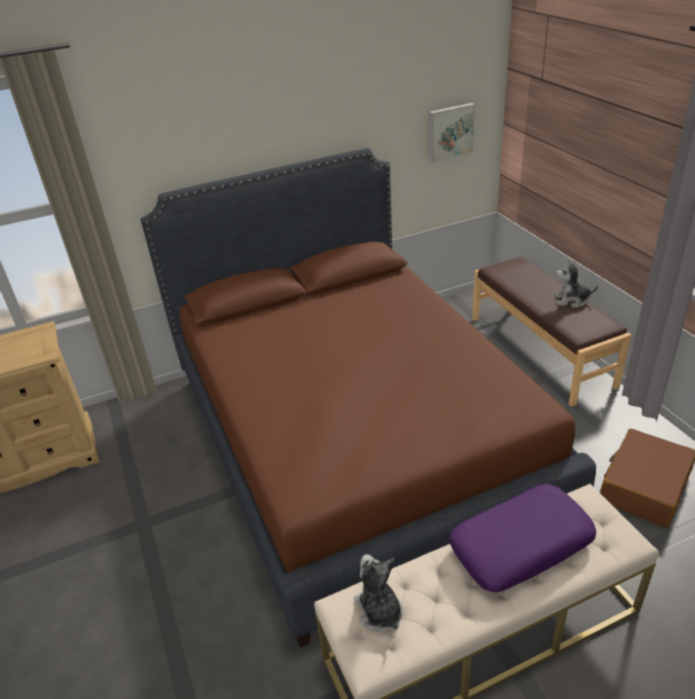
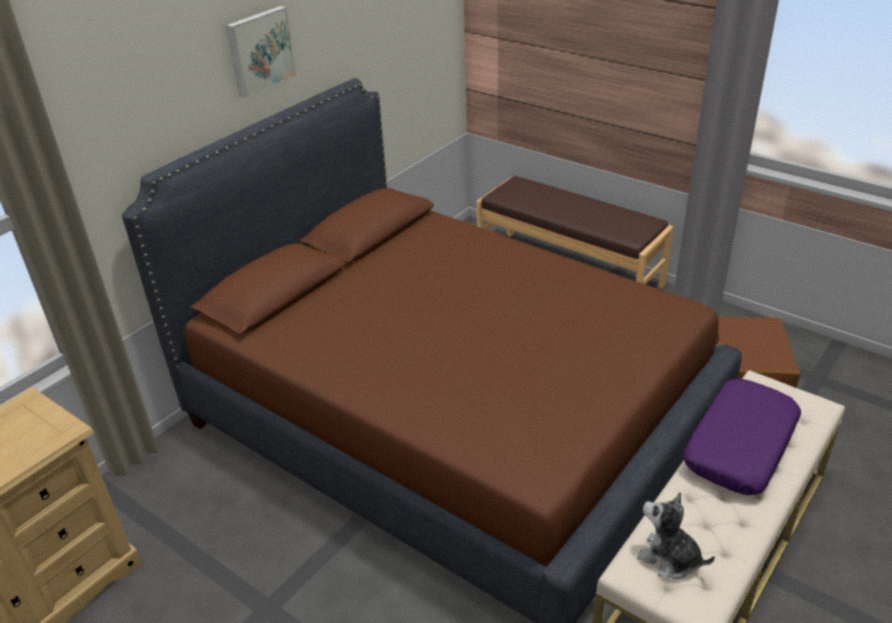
camera: 30 degrees left, 0 degrees up
(450, 132) = (421, 47): picture -> picture (259, 51)
(571, 300) = (599, 207): plush toy -> none

